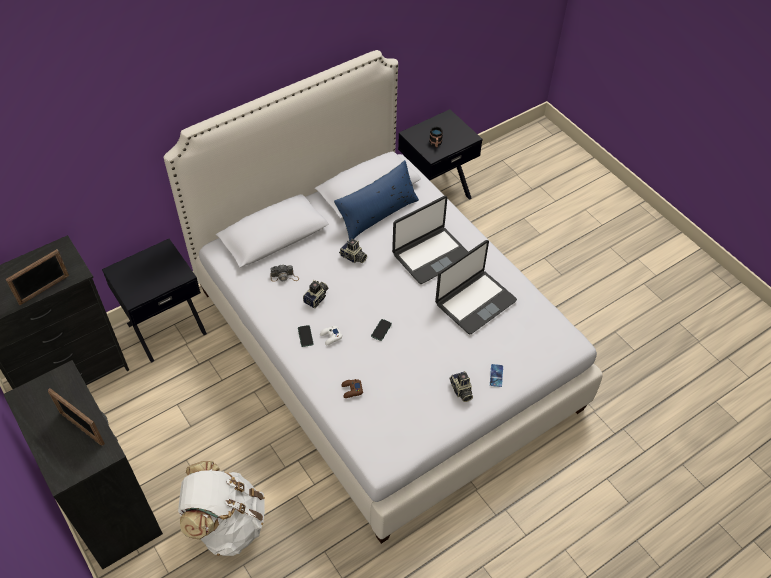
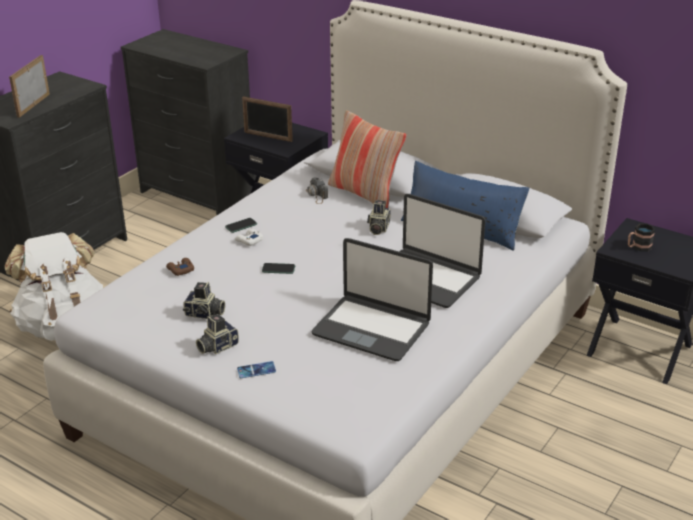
camera: 70 degrees right, 20 degrees down
(44, 289) = (178, 57): picture frame -> picture frame (268, 136)
(300, 248) = (365, 194): none -> pillow
(317, 298) = (299, 220): camera -> camera (205, 314)

